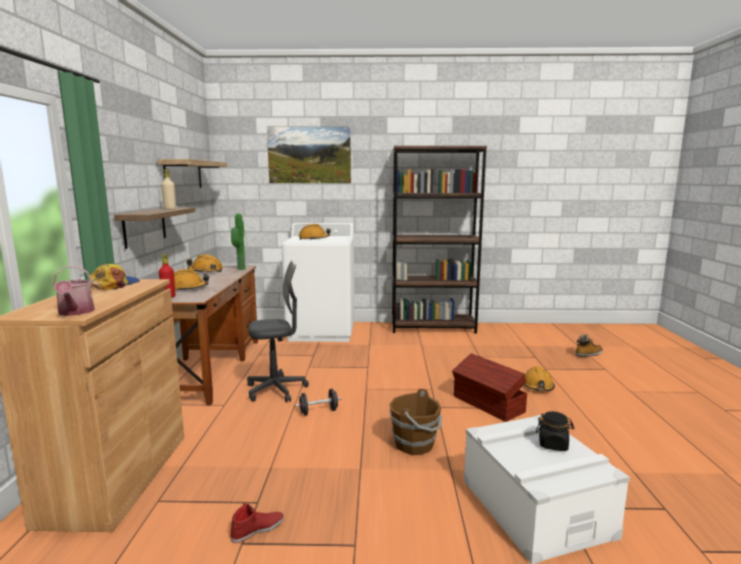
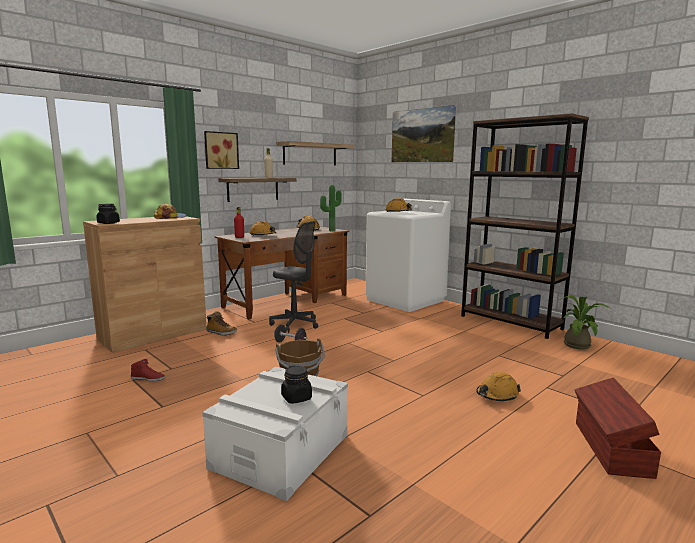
camera: 45 degrees right, 0 degrees up
(75, 312) = (108, 223): watering can -> black jar
(112, 173) = (220, 150): none -> picture
(488, 404) = (412, 386): brown storage box -> brown storage box (610, 449)
(498, 331) = (578, 344): none -> potted plant
(588, 354) = (647, 397): boot -> boot (221, 333)

